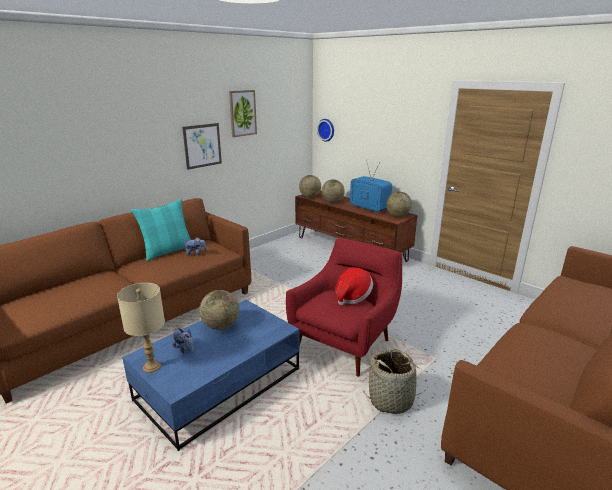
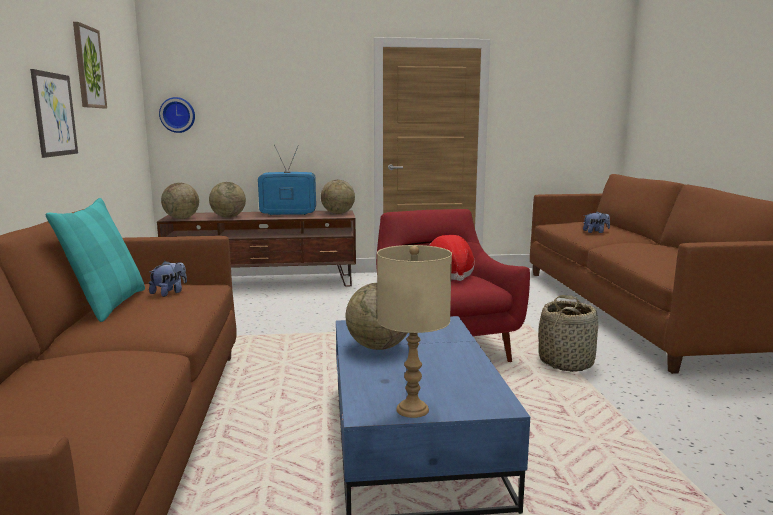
camera: 50 degrees left, 10 degrees down
(184, 349) = (400, 379): plush toy -> plush toy (595, 232)

